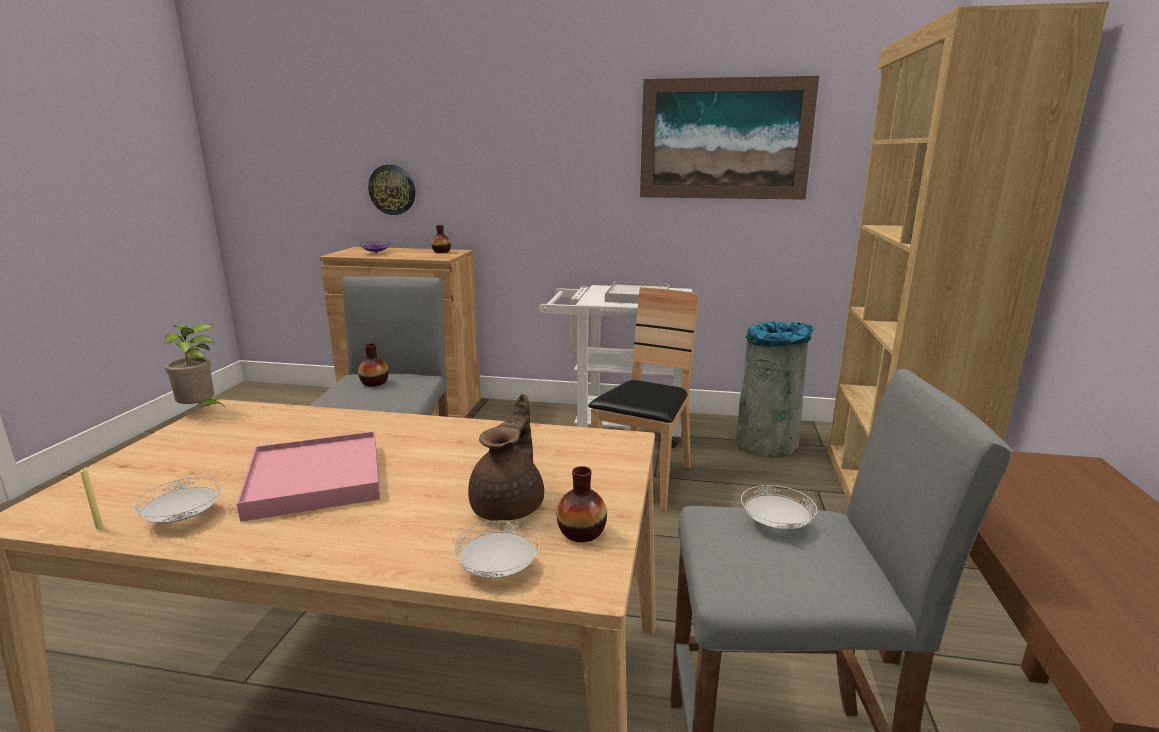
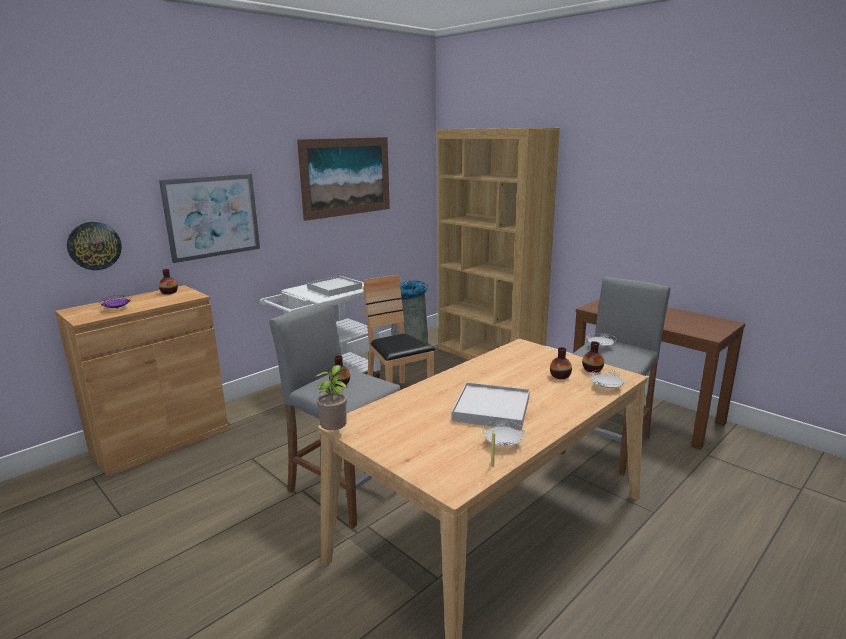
camera: 55 degrees left, 0 degrees up
(316, 479) = (491, 409): pink tray -> white tray
(510, 505) = (560, 376): brown teapot -> vase
(514, 175) = (212, 216): none -> picture

